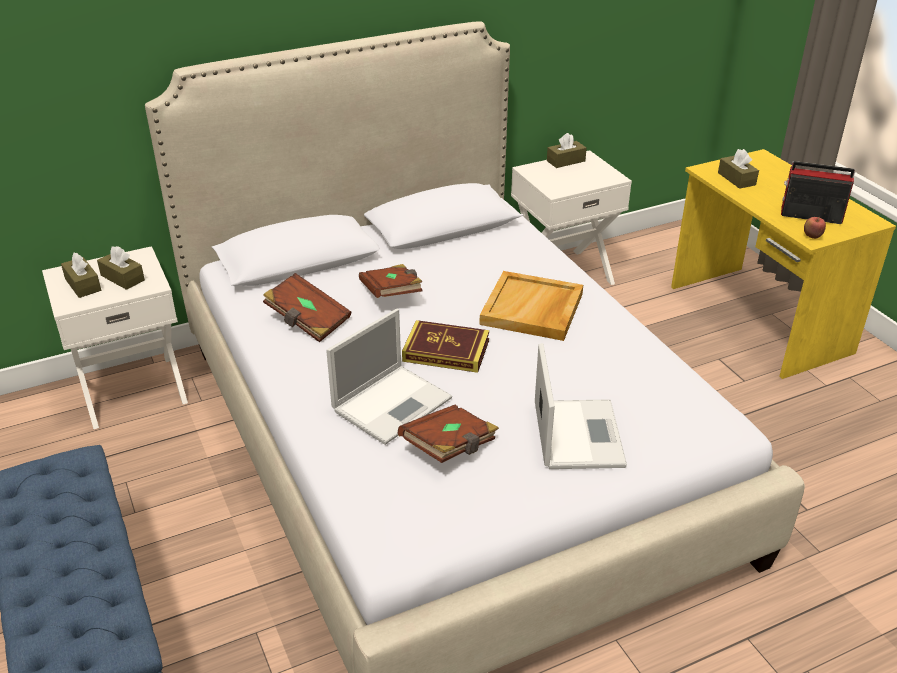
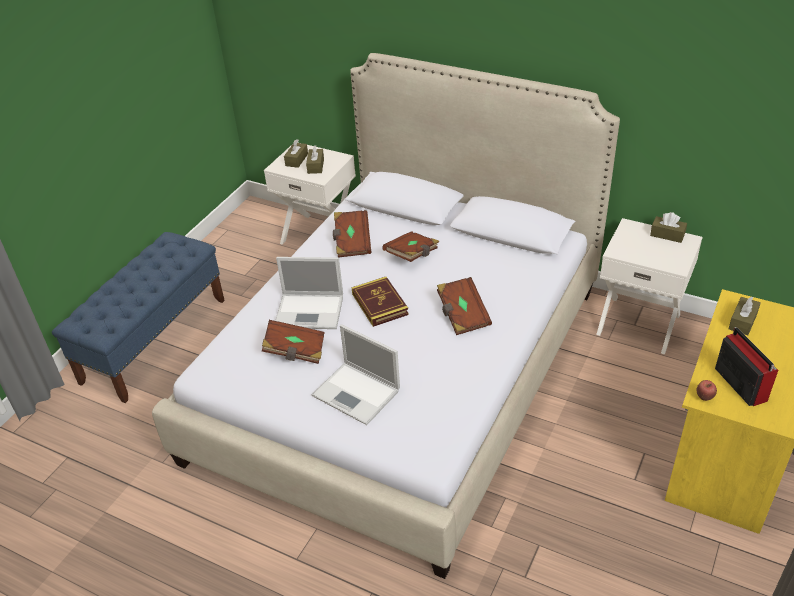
camera: 55 degrees right, 5 degrees up
(532, 310) = (462, 315): beige tray -> brown book
(577, 433) = (357, 393): laptop -> laptop turned 75 degrees clockwise

